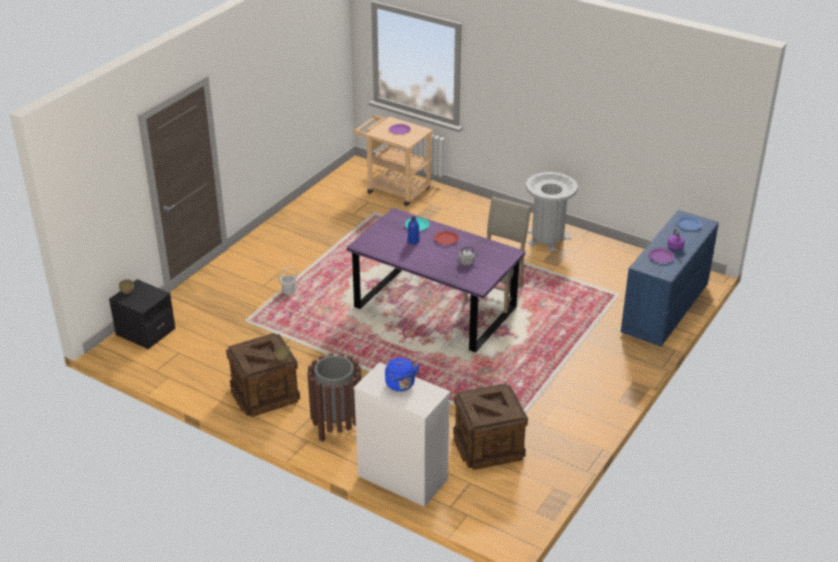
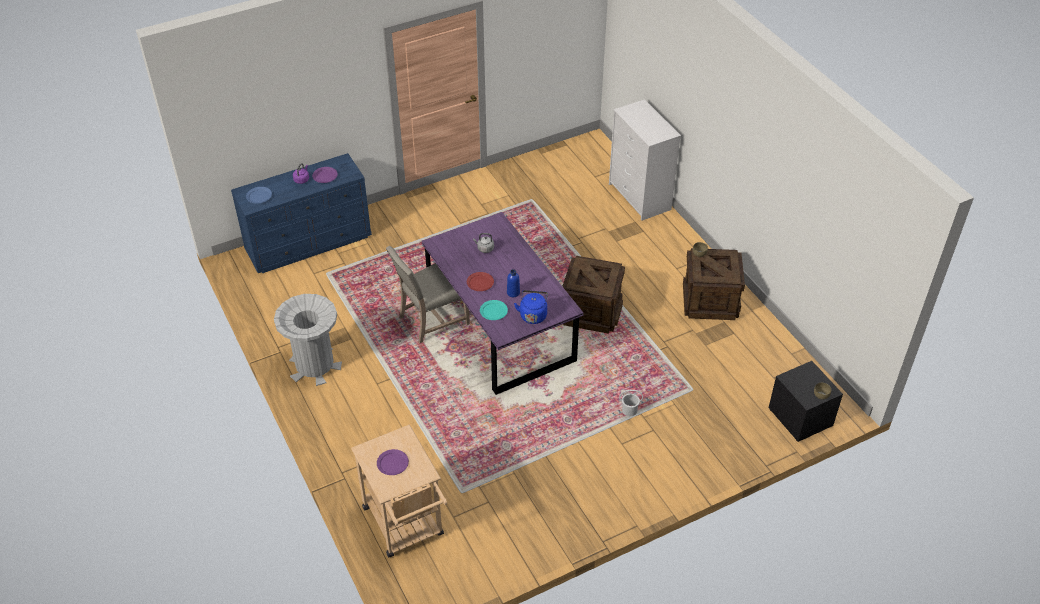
camera: 150 degrees left, 10 degrees up
(337, 426) = (664, 251): brown trash can -> none
(401, 385) = (645, 124): blue kettle -> blue kettle (533, 315)
(487, 446) = (562, 194): crate -> crate (592, 312)

